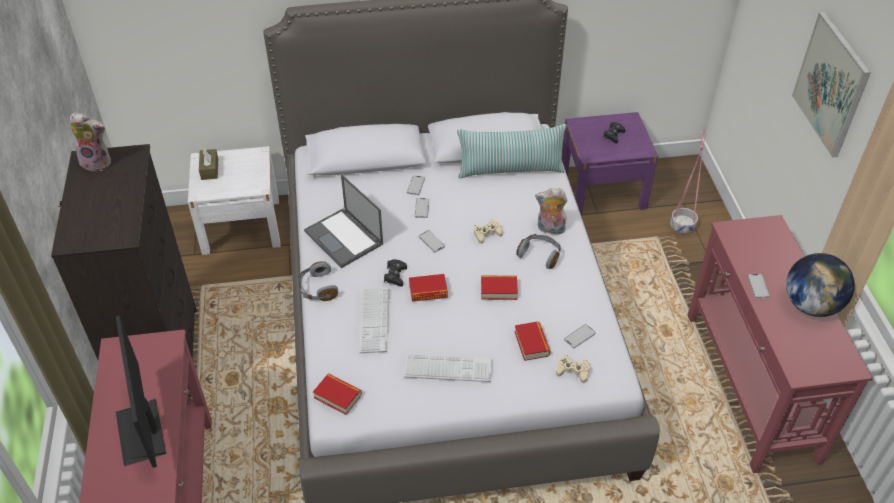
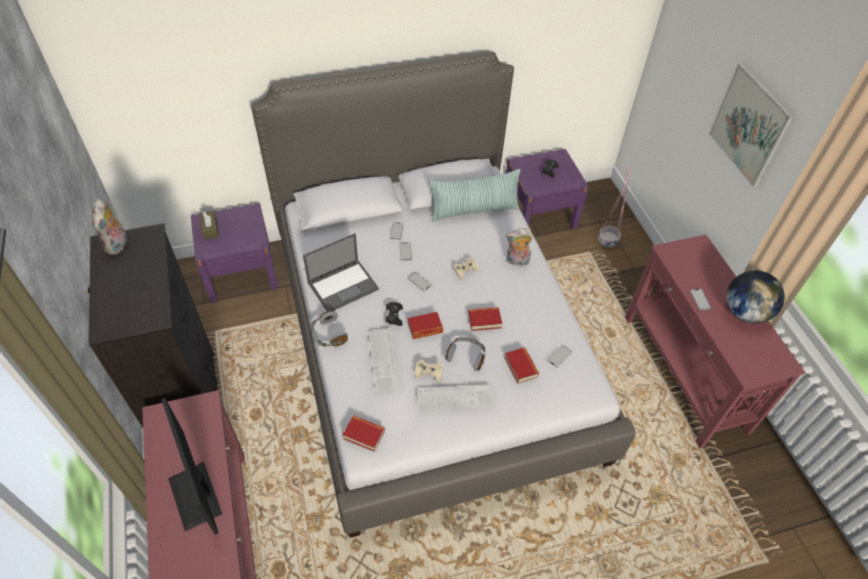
camera: 10 degrees left, 5 degrees up
(98, 162) = (118, 245): plush toy -> plush toy turned 90 degrees clockwise
(241, 226) = (241, 273): white nightstand -> purple nightstand
(344, 238) = (343, 285): laptop -> laptop turned 75 degrees counterclockwise
(540, 255) = (512, 285): grey headphones -> grey headphones (466, 356)
(572, 371) = (559, 389): beige game controller -> beige game controller (428, 372)

